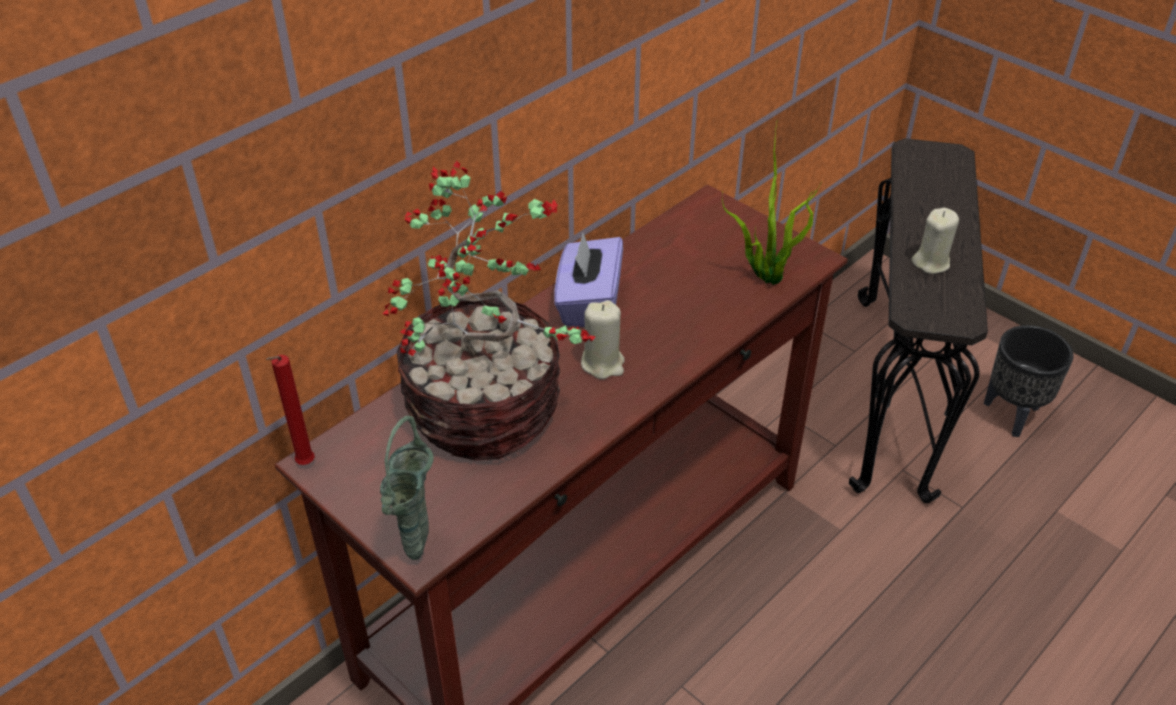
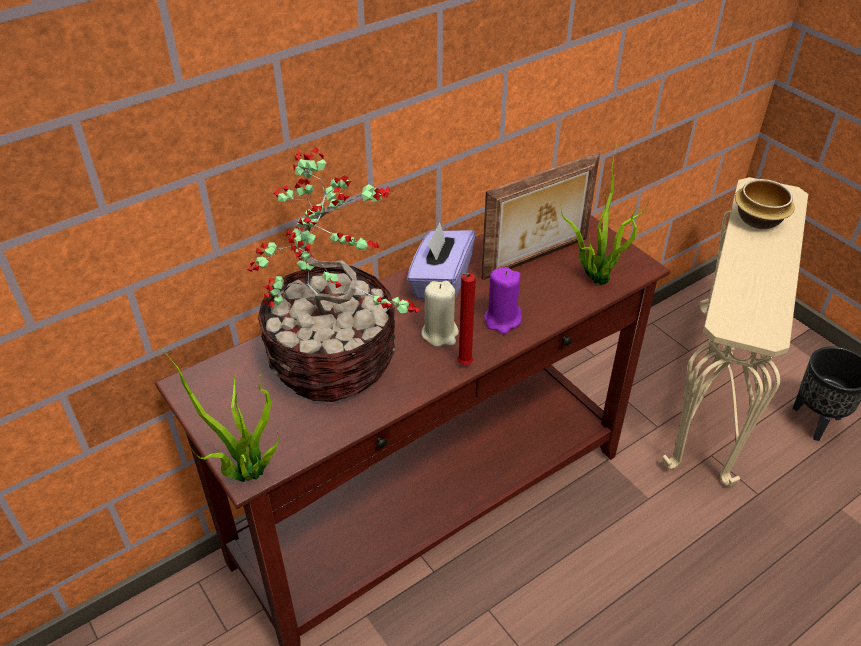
camera: 10 degrees right, 0 degrees up
(304, 465) = (177, 386): red candle -> red candle (463, 365)
(417, 556) = (245, 474): green vase -> potted plant
(671, 339) = (502, 320): none -> purple candle
(693, 263) = (536, 259): none -> picture frame
(893, 395) = (715, 391): black side table -> beige side table
(924, 187) = (758, 219): none -> bowl
(931, 262) = (750, 282): beige candle -> none

